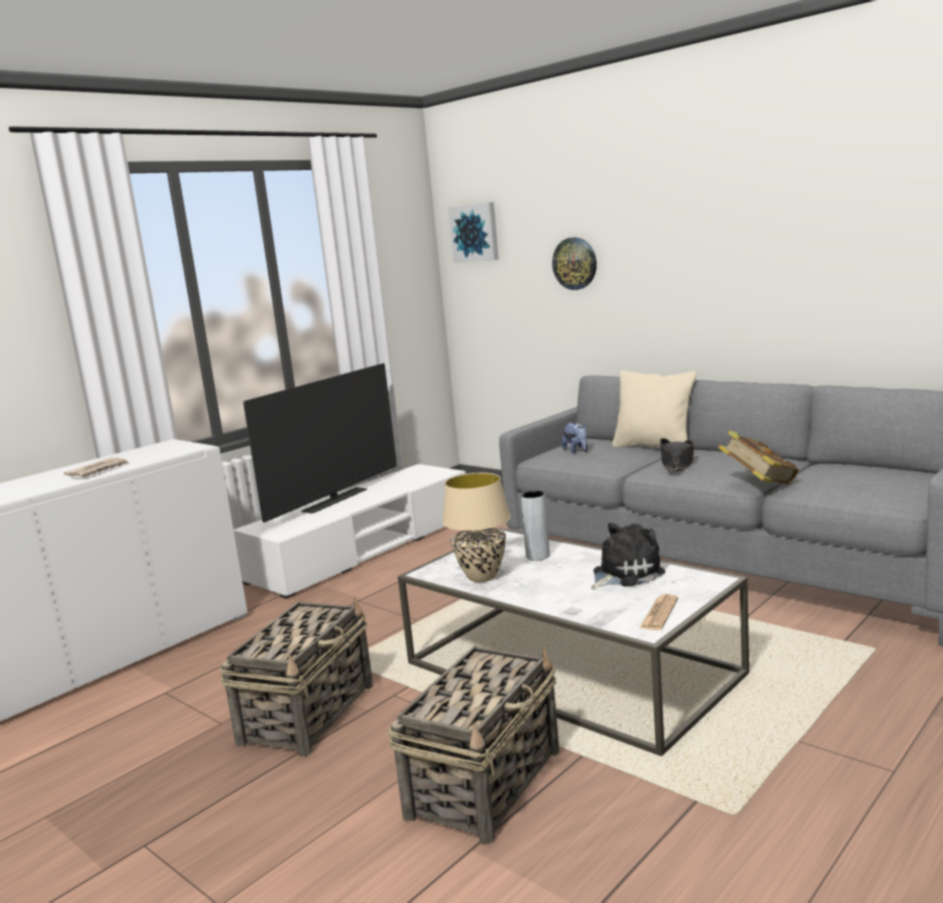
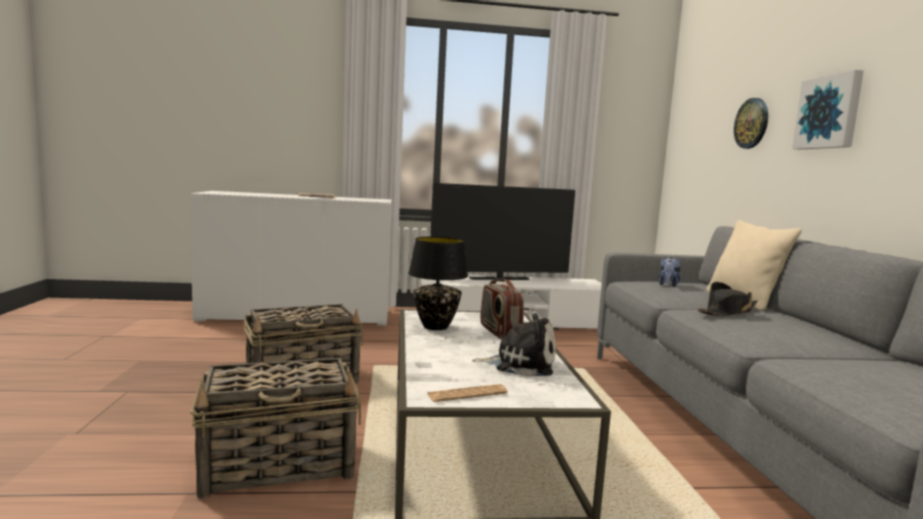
camera: 40 degrees right, 5 degrees down
(475, 233) = (692, 100): picture -> picture (829, 112)
(482, 577) = (435, 327): beige table lamp -> black table lamp
(537, 556) = (499, 332): grey vase -> radio
(758, 485) = (767, 347): book -> none

